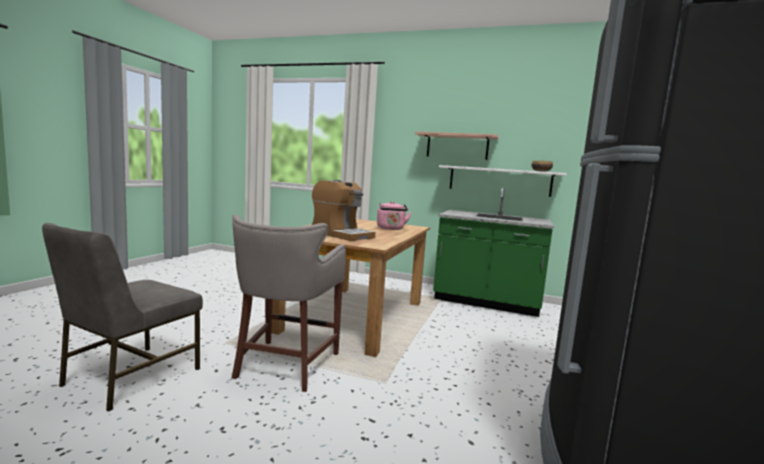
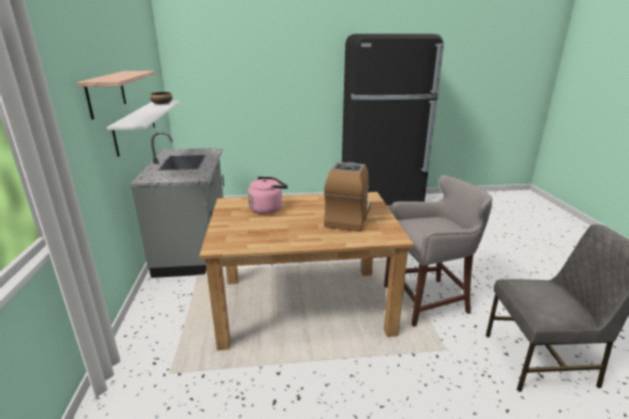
camera: 115 degrees left, 15 degrees up
(486, 302) = (194, 248): green counter -> grey counter

